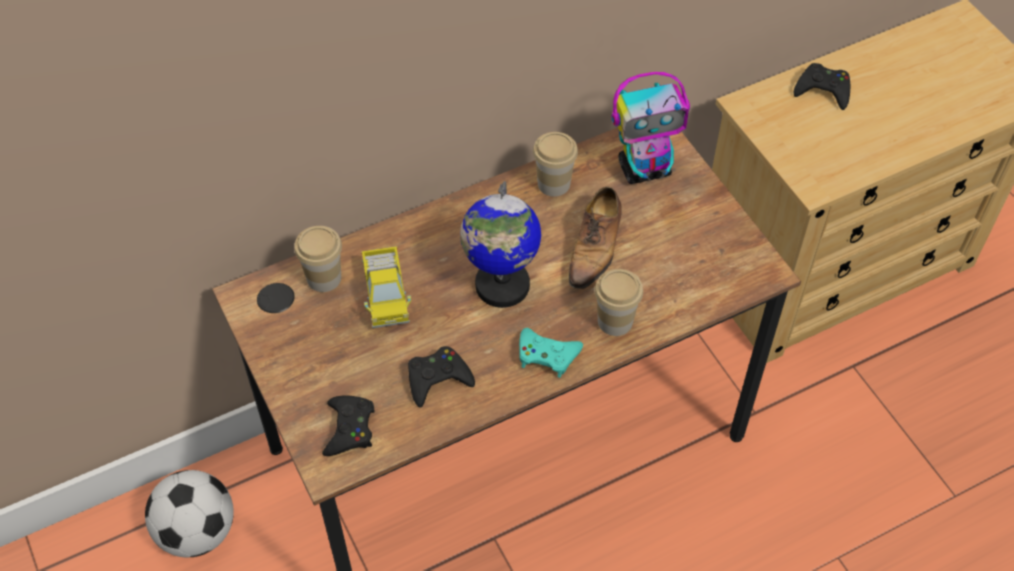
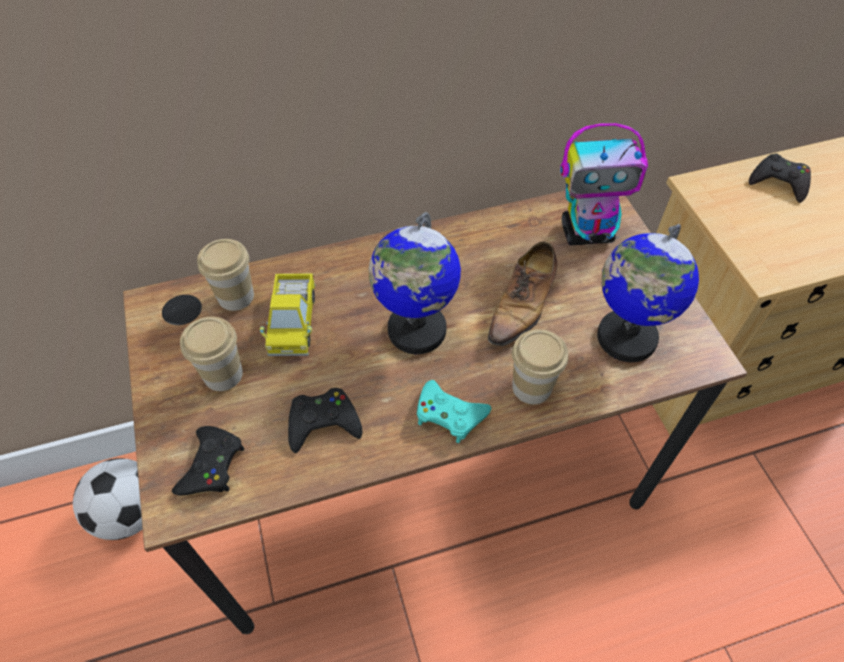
camera: 10 degrees right, 0 degrees up
(553, 183) = (491, 235): cup -> cup (223, 374)
(692, 265) = (625, 337): none -> globe

